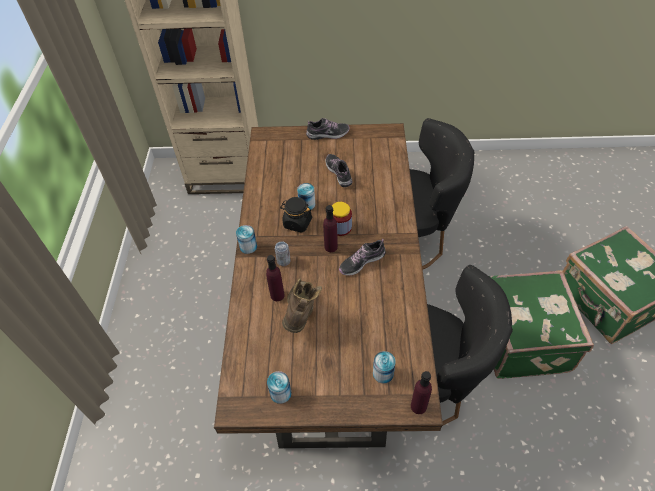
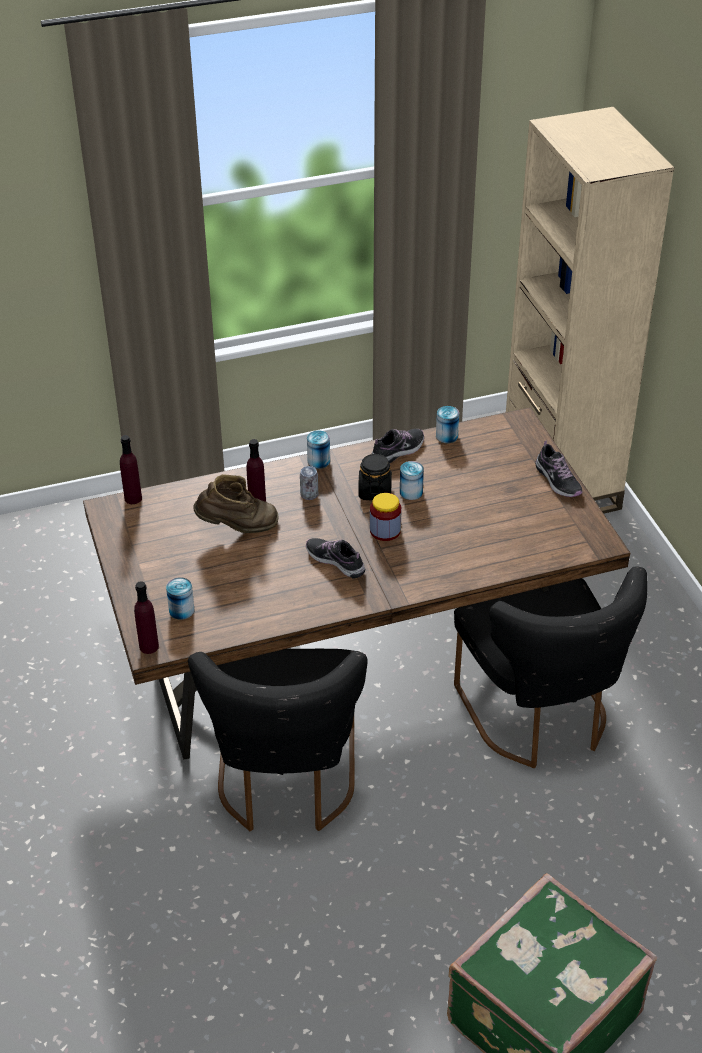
camera: 70 degrees right, 10 degrees down
(280, 393) = (133, 536): can -> can (446, 436)
(331, 247) = (348, 529): purple bottle -> purple bottle (133, 498)
(339, 173) = (484, 508): shoe -> shoe (398, 451)
(523, 338) = (413, 898): green suitcase -> none

